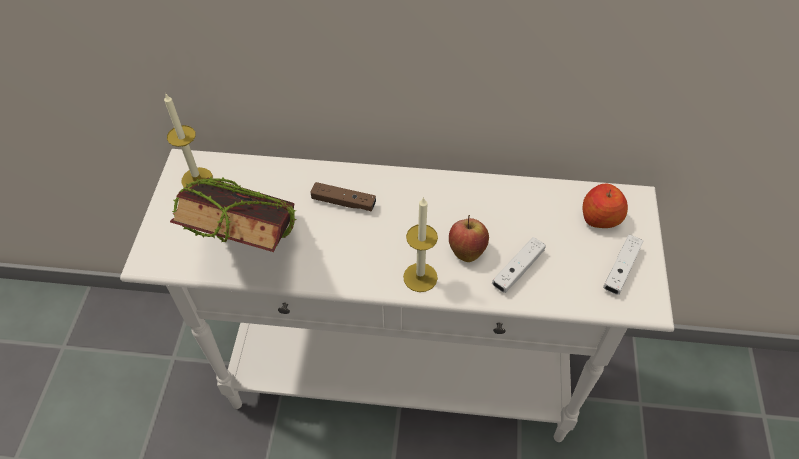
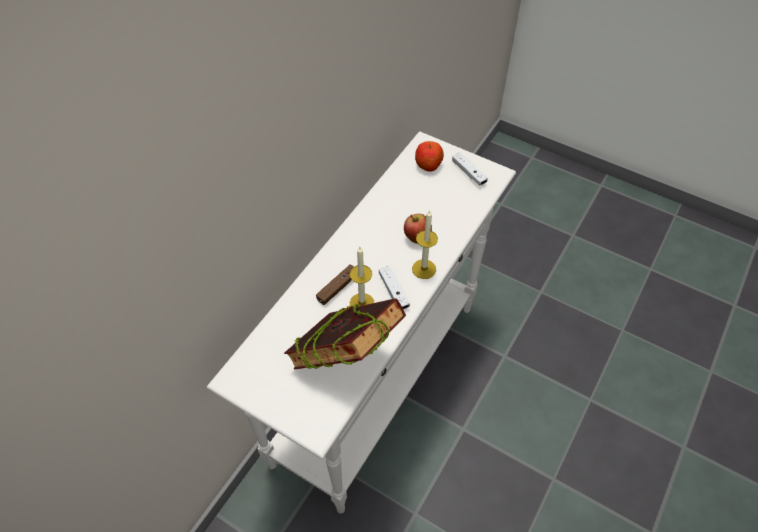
camera: 65 degrees left, 0 degrees up
(197, 179) = (255, 375): candle -> candle (362, 303)
(518, 269) = (444, 219): white game controller -> white game controller (393, 291)

